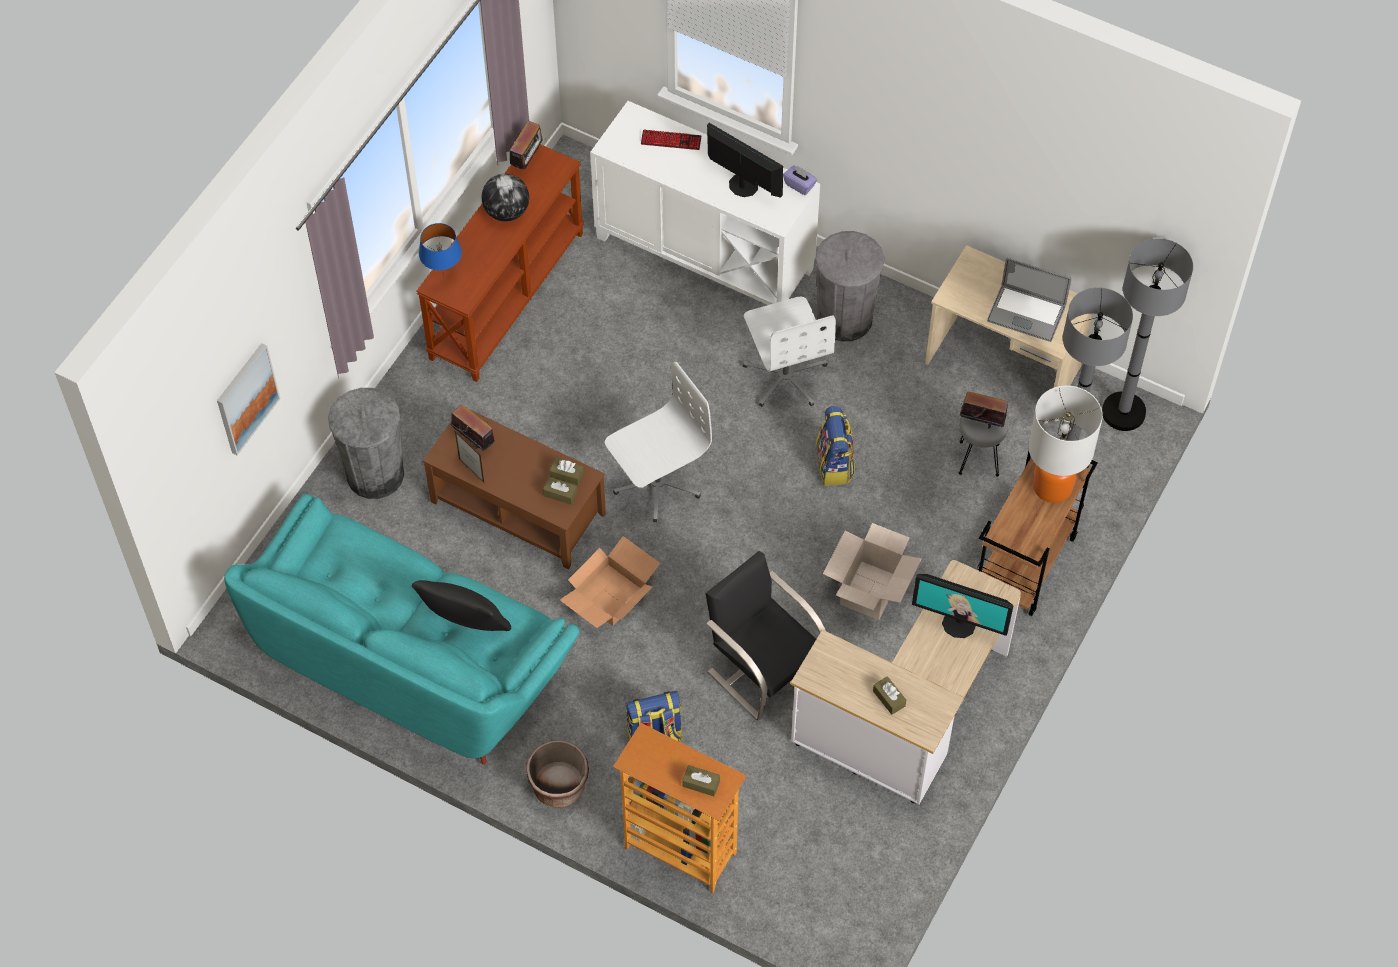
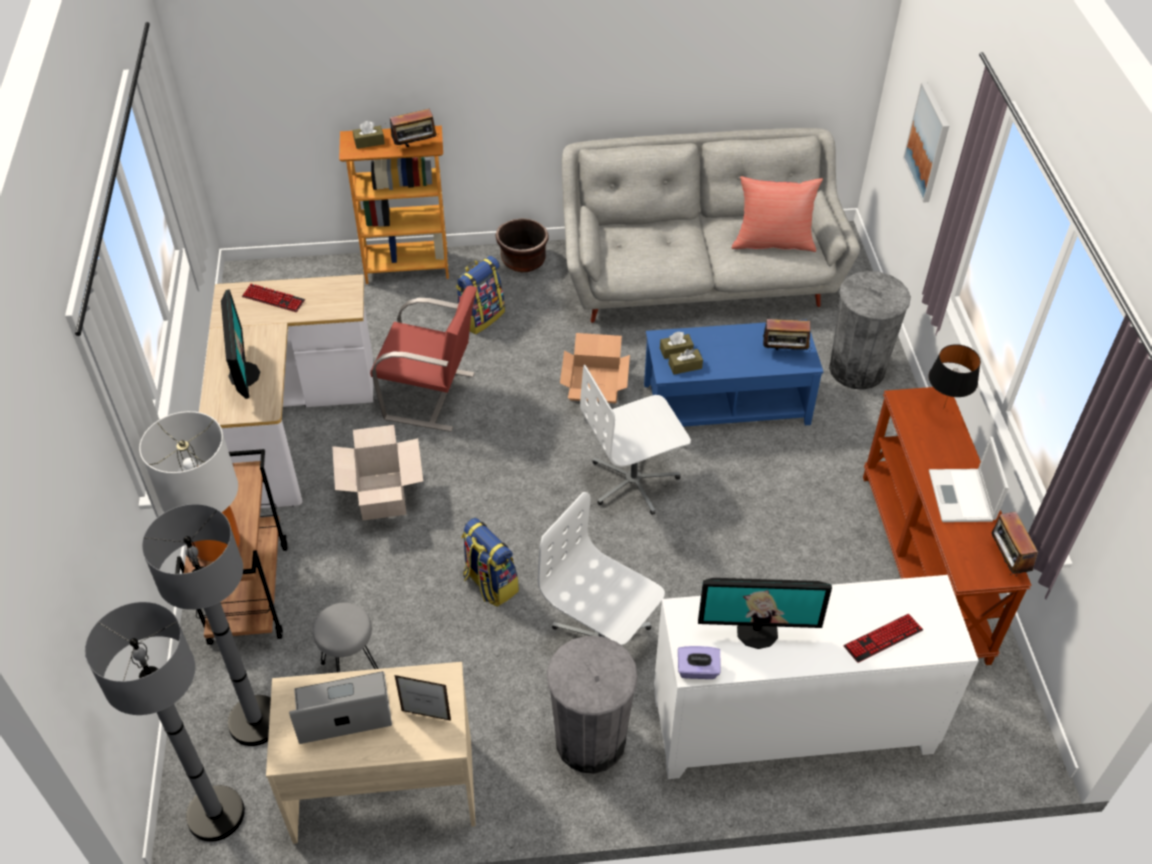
camera: 145 degrees right, 10 degrees down
(360, 563) = (773, 242): none -> red pillow
(410, 656) = (699, 278): turquoise sofa -> grey sofa
(444, 275) = (943, 409): blue table lamp -> black table lamp
(465, 626) = (657, 244): black pillow -> none
(471, 471) = (761, 331): picture frame -> picture frame (426, 715)
(506, 211) = (962, 497): globe -> laptop
(517, 508) = (726, 404): brown coffee table -> blue coffee table
(657, 483) = (634, 481): white office chair -> white office chair turned 45 degrees clockwise
(763, 668) = (431, 397): black chair -> red chair
(889, 698) = (273, 299): brown tissue box -> keyboard
(959, 624) = (243, 374): monitor -> monitor turned 90 degrees clockwise
(981, 421) = (343, 621): radio -> radio (415, 147)

